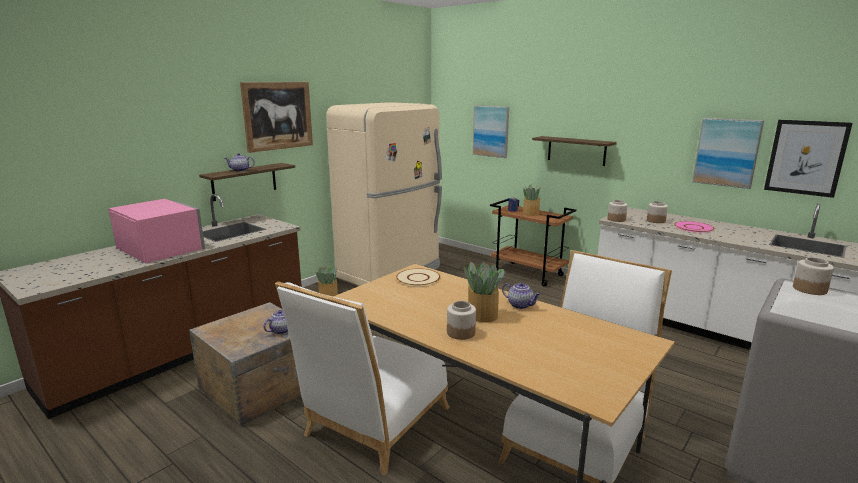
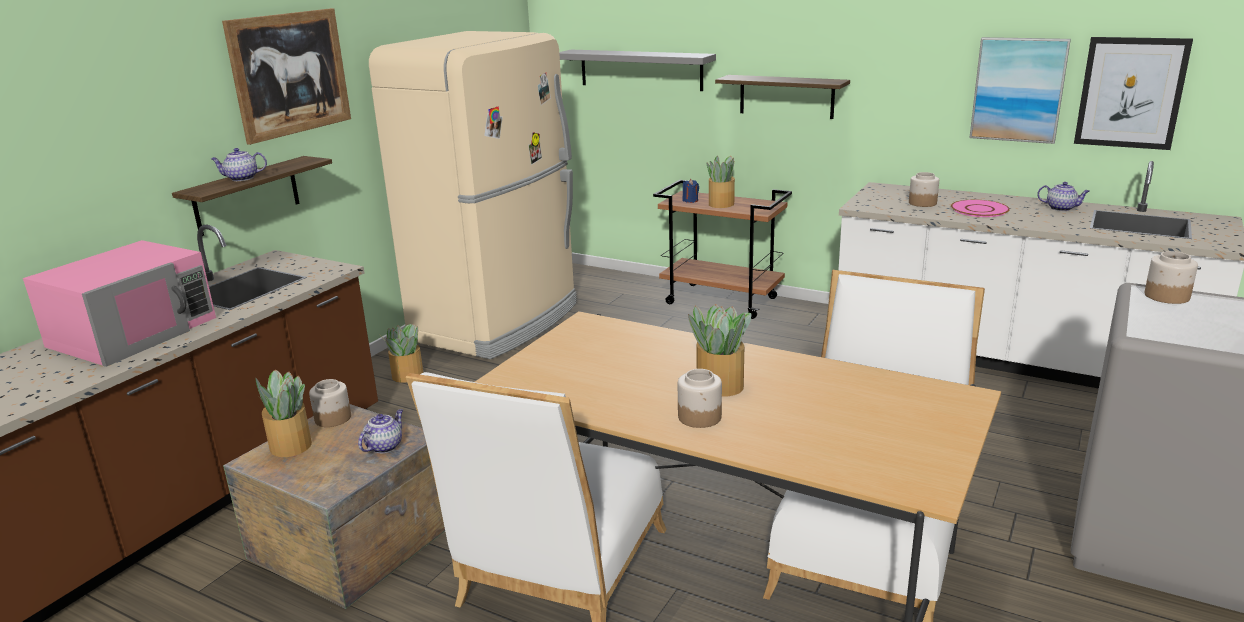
camera: 10 degrees left, 5 degrees up
(159, 248) = (135, 332): pink microwave -> pink microwave turned 90 degrees clockwise
(230, 323) = (291, 445): none -> potted plant
(418, 278) = (595, 336): beige plate -> none
(491, 131) = (640, 69): picture -> grey shelf
(520, 305) = (769, 362): teapot -> teapot (1061, 208)
(616, 219) = (864, 206): jar -> jar (332, 418)

